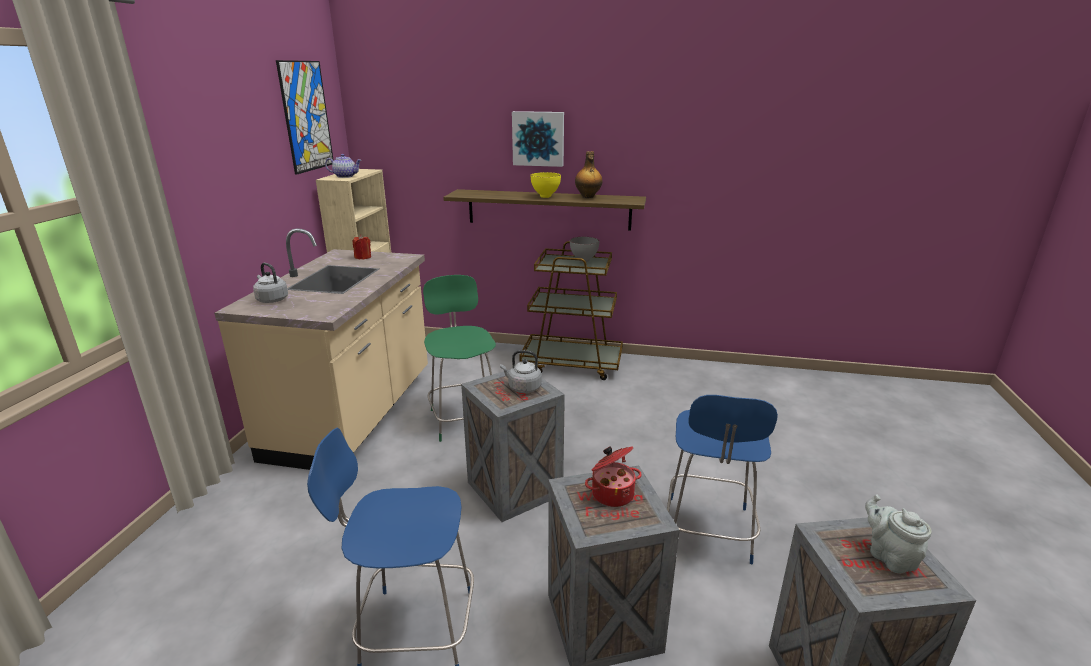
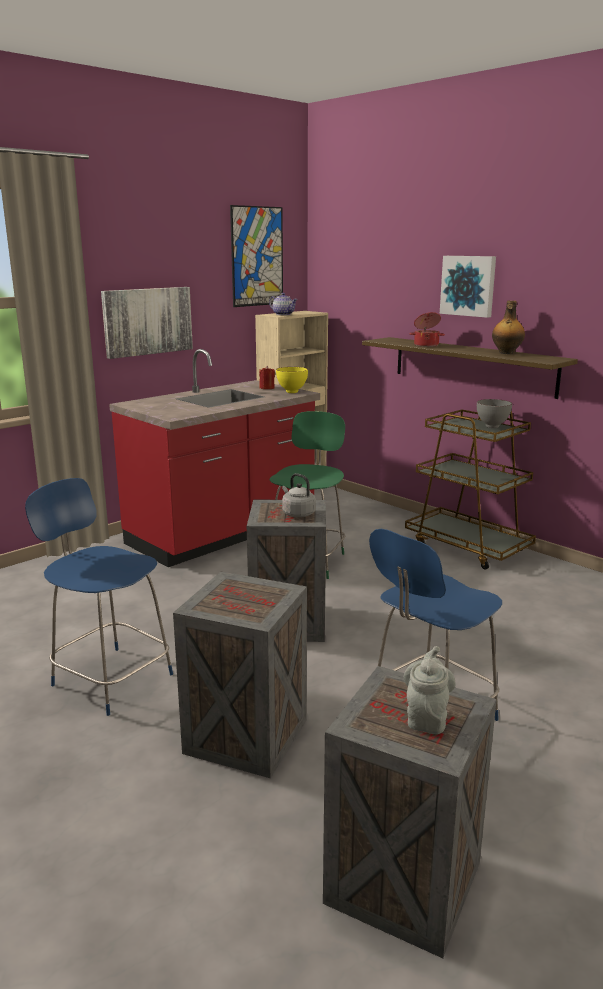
camera: 35 degrees right, 5 degrees down
(221, 204) = (147, 321): none -> picture
(271, 299) = (155, 402): grey kettle -> none
(354, 415) = (223, 533): beige counter -> red counter
(545, 197) = (459, 349): yellow bowl -> yellow bowl (291, 392)
(612, 493) = (253, 594): cooking pot -> cooking pot (426, 345)

